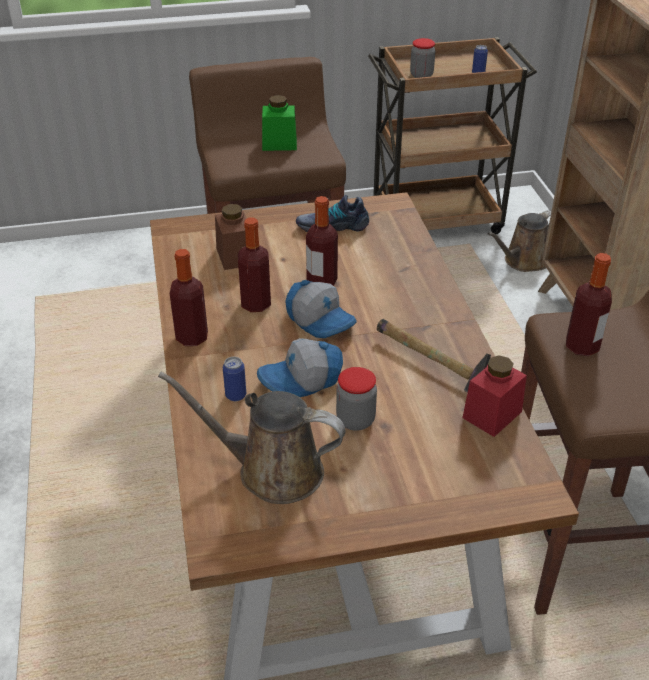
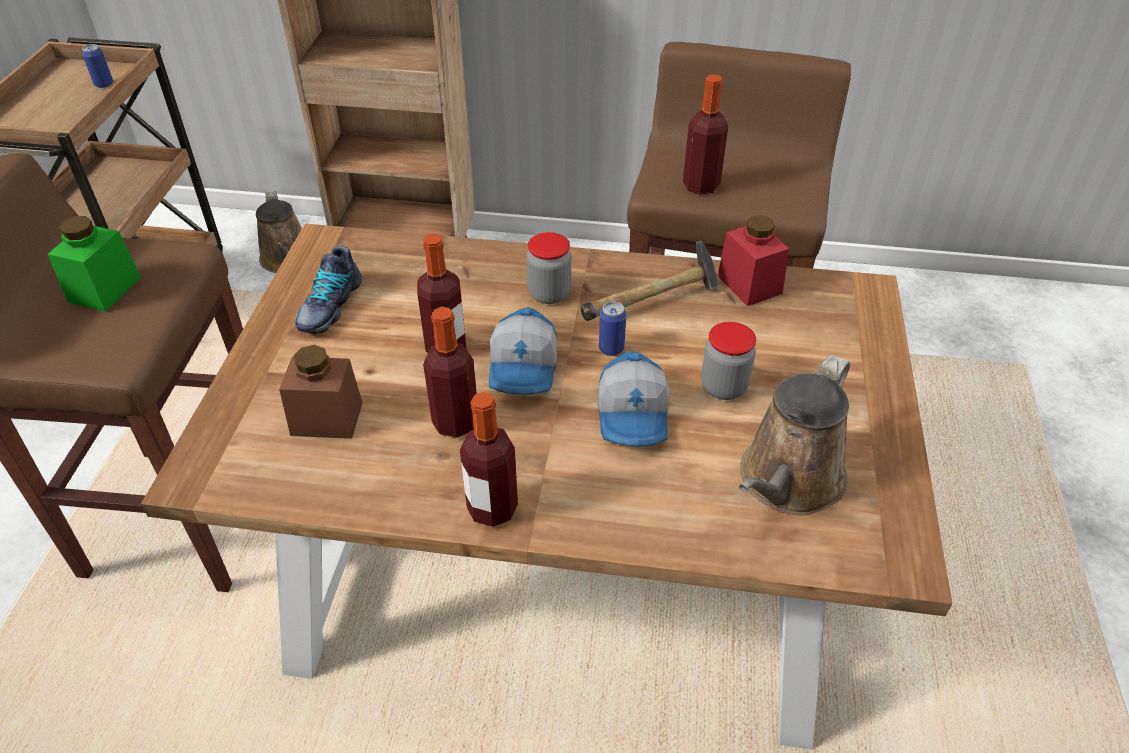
camera: 70 degrees left, 5 degrees up
(235, 395) = (638, 486): can -> can (611, 348)
(321, 319) = (525, 368): cap -> cap turned 120 degrees clockwise
(421, 75) = (51, 124): jar -> jar (549, 294)

